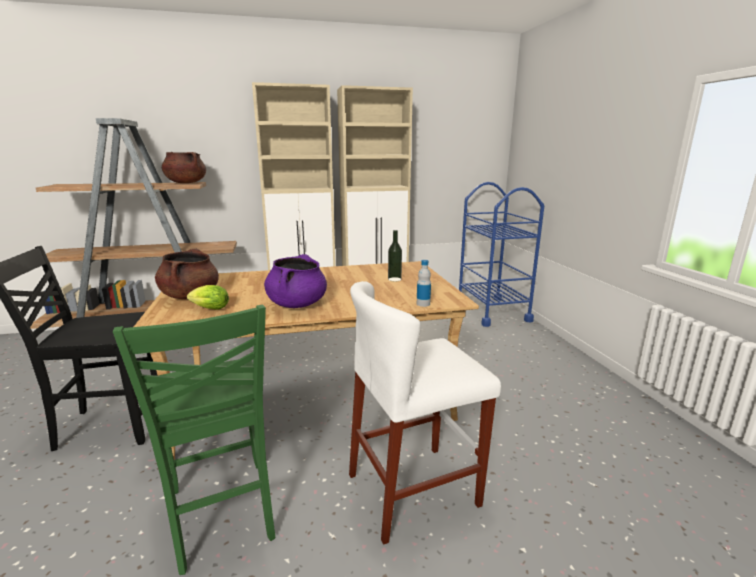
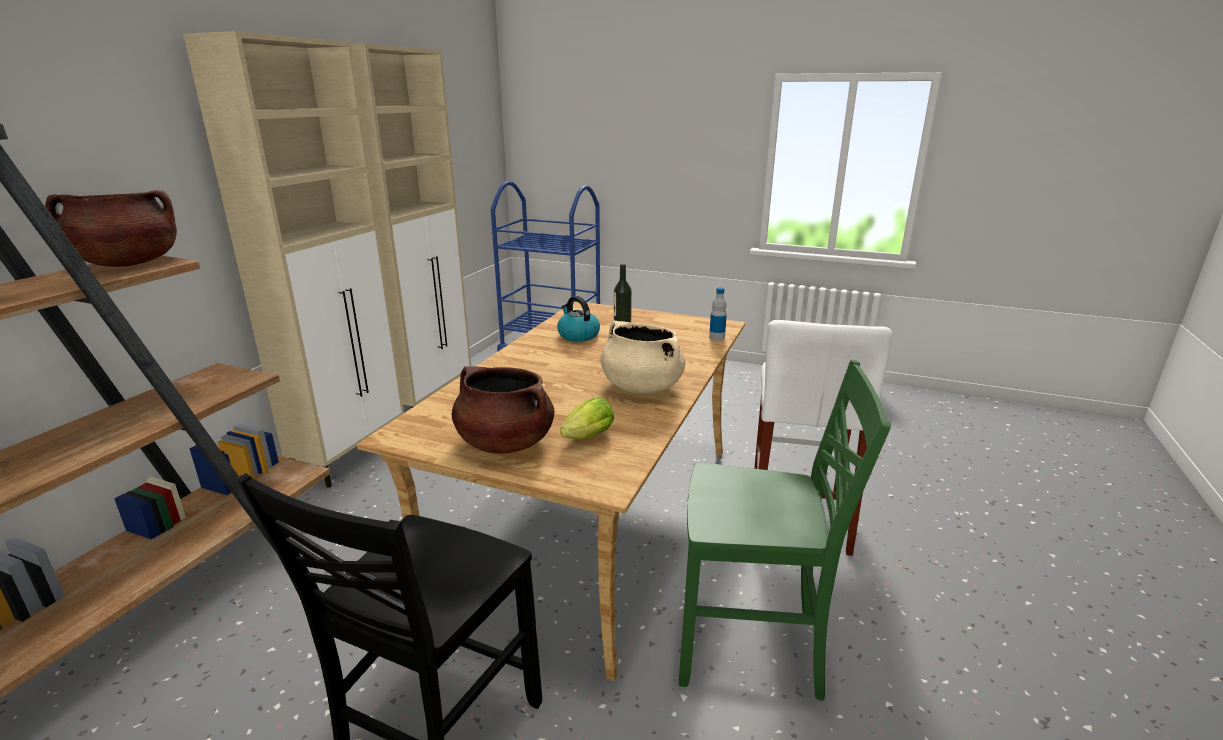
camera: 55 degrees left, 5 degrees up
(297, 304) = (641, 387): purple cooking pot -> beige cooking pot
(361, 274) = (578, 335): none -> kettle

